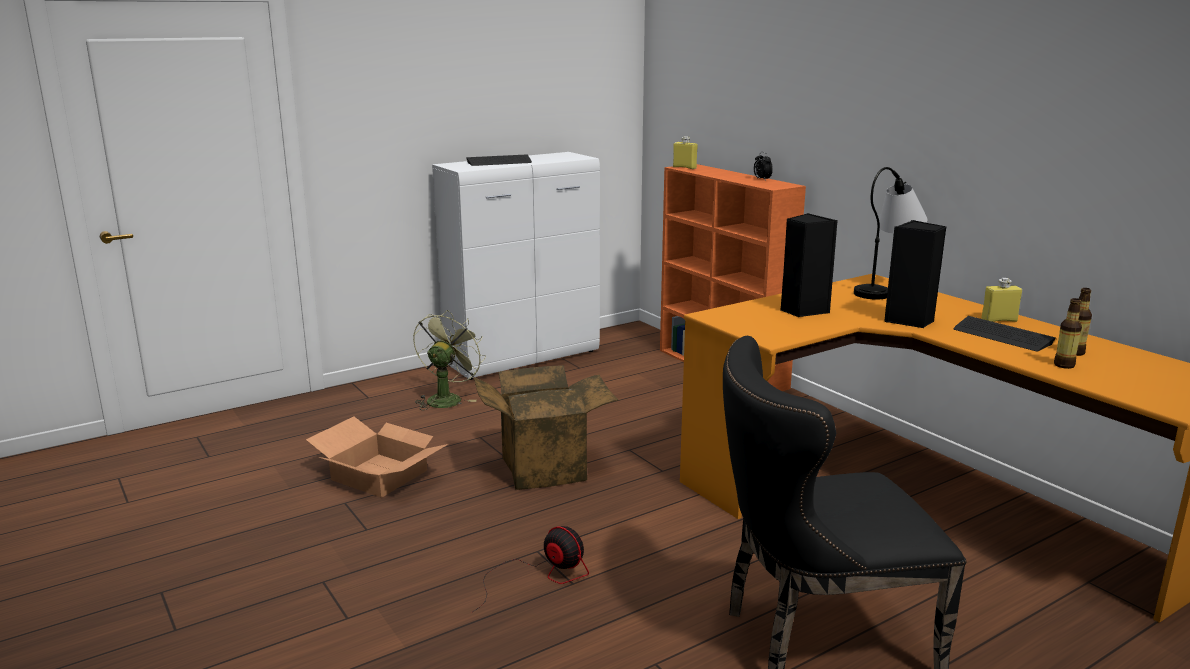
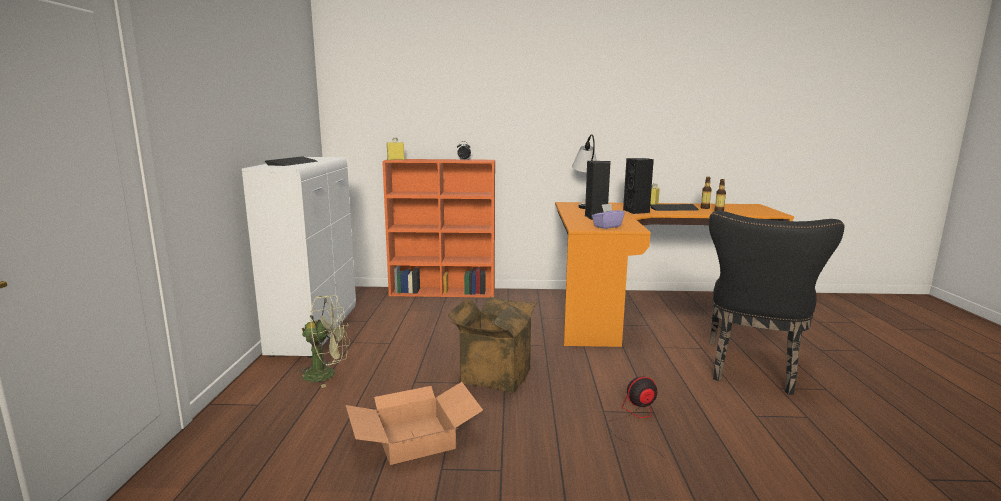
camera: 55 degrees left, 5 degrees down
(446, 398) = (327, 374): green fan -> green fan turned 120 degrees clockwise
(752, 325) = (607, 226): none -> purple tissue box

